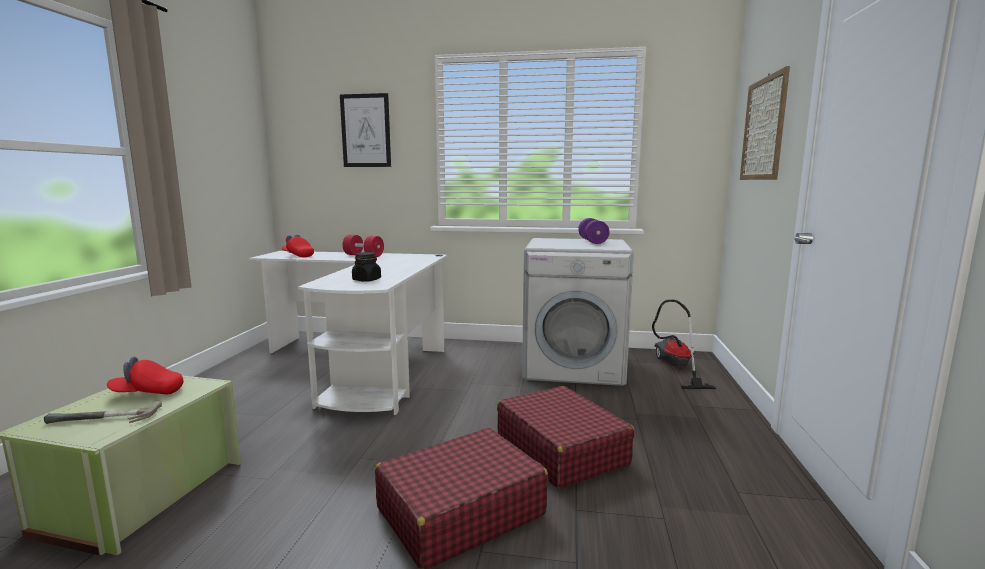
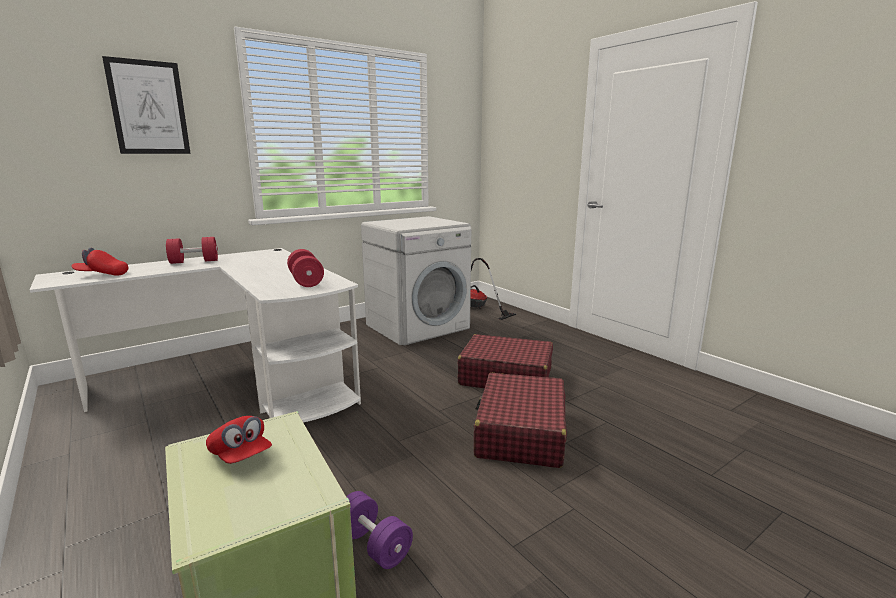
camera: 45 degrees left, 5 degrees up
(100, 420) = (270, 491): hammer -> none
(148, 393) = (240, 455): red cap -> red cap turned 75 degrees counterclockwise
(367, 280) = (306, 281): black jar -> red dumbbell
(592, 241) = (419, 220): purple dumbbell -> purple dumbbell (373, 544)
(764, 127) = (528, 130): picture -> none

